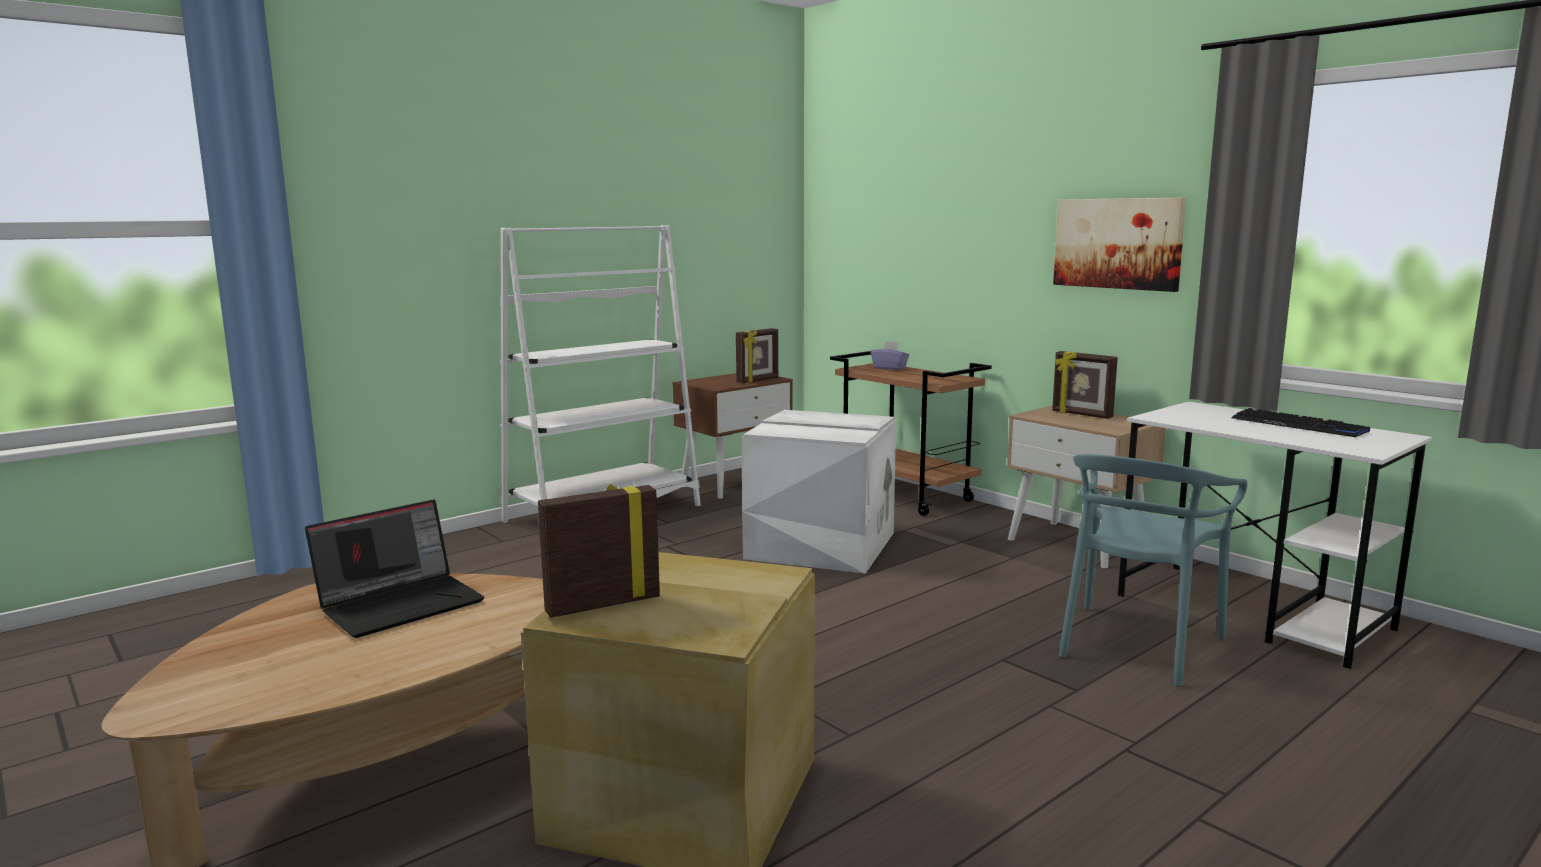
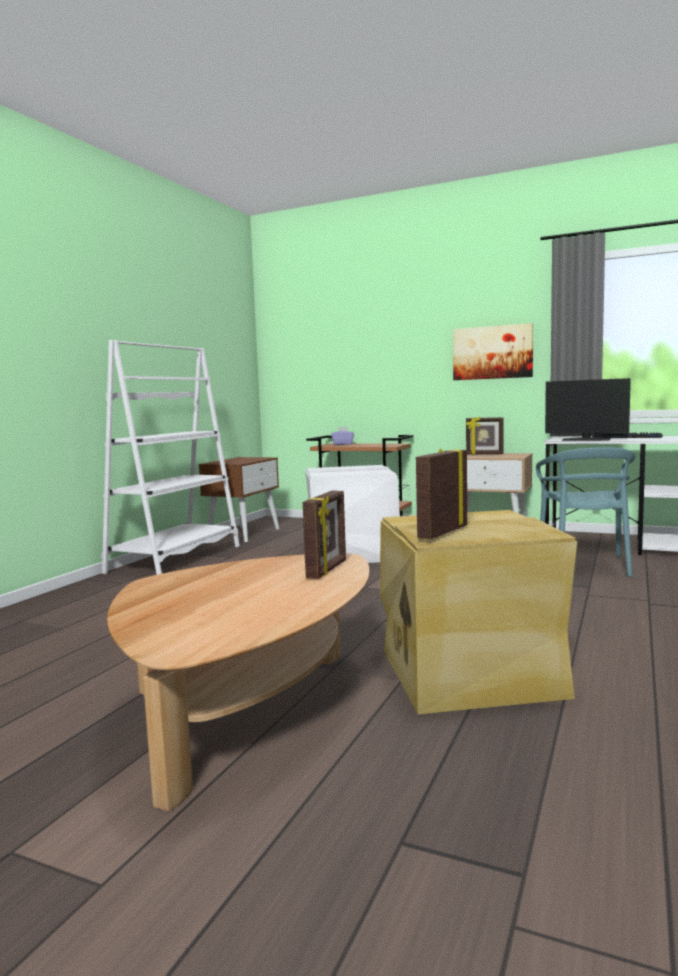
camera: 25 degrees left, 5 degrees down
(402, 603) = (234, 577): laptop -> none
(758, 380) = (257, 459): picture frame -> picture frame (328, 569)
(1205, 423) = (586, 439): none -> monitor

